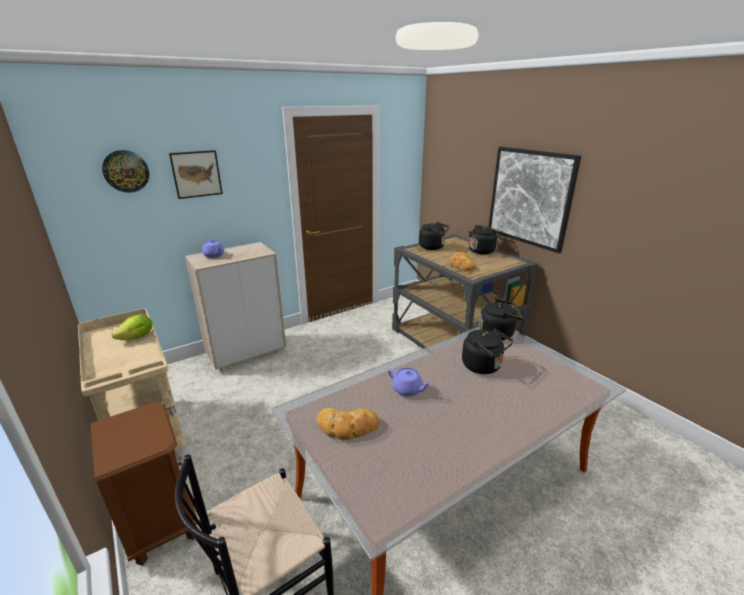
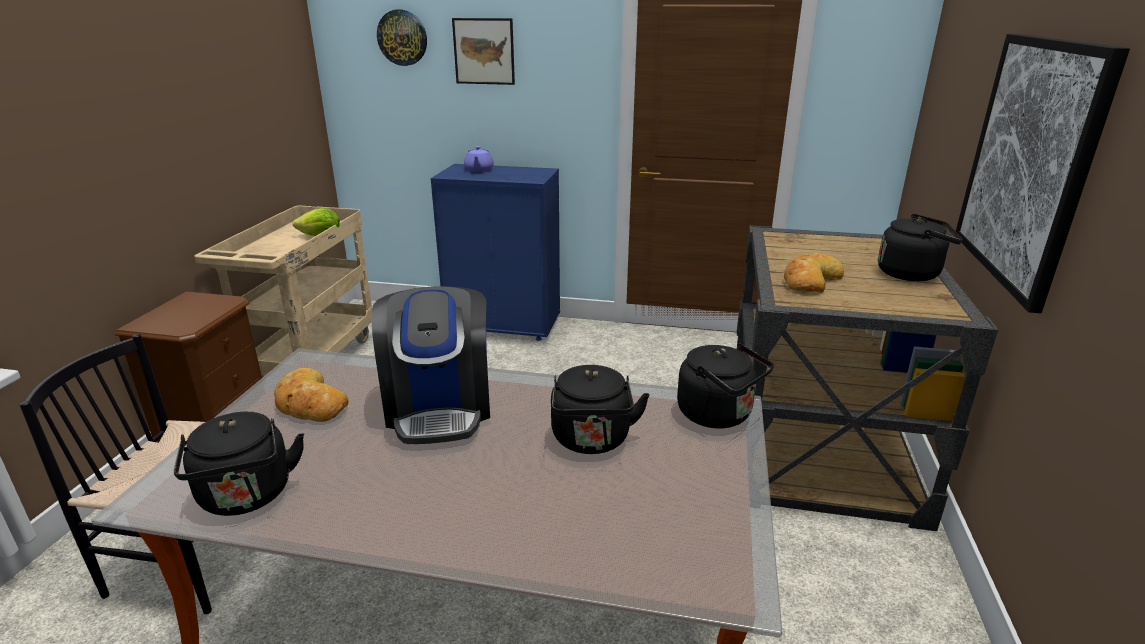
camera: 45 degrees right, 0 degrees up
(247, 353) = (505, 327): beige cabinet -> blue cabinet
(408, 390) = (439, 407): purple teapot -> coffee machine
(433, 247) = (821, 242): black kettle -> black kettle (247, 497)

